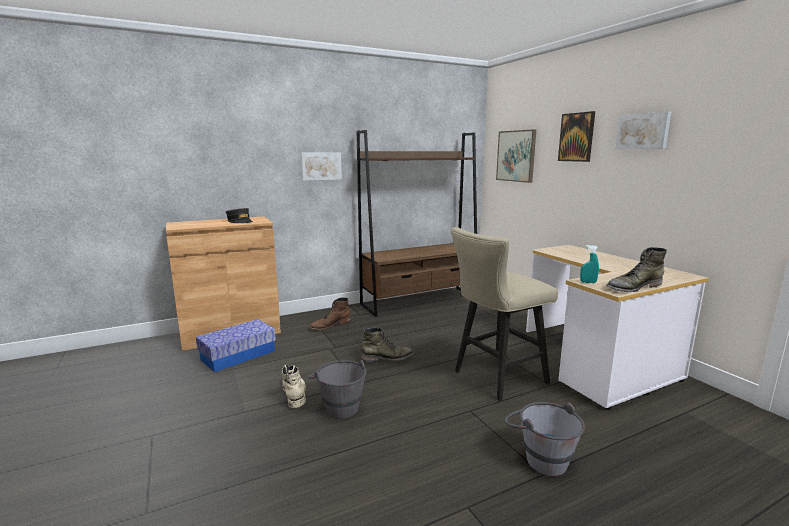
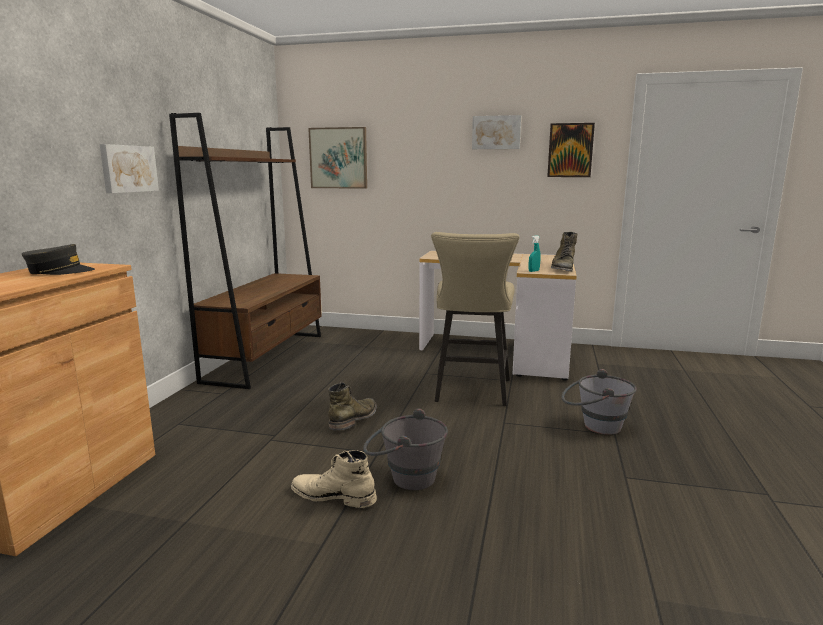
camera: 50 degrees left, 0 degrees up
(238, 355) = (152, 506): storage box -> none
(330, 325) = (210, 418): brown boot -> none
(576, 137) = (422, 137): picture -> picture (570, 150)

